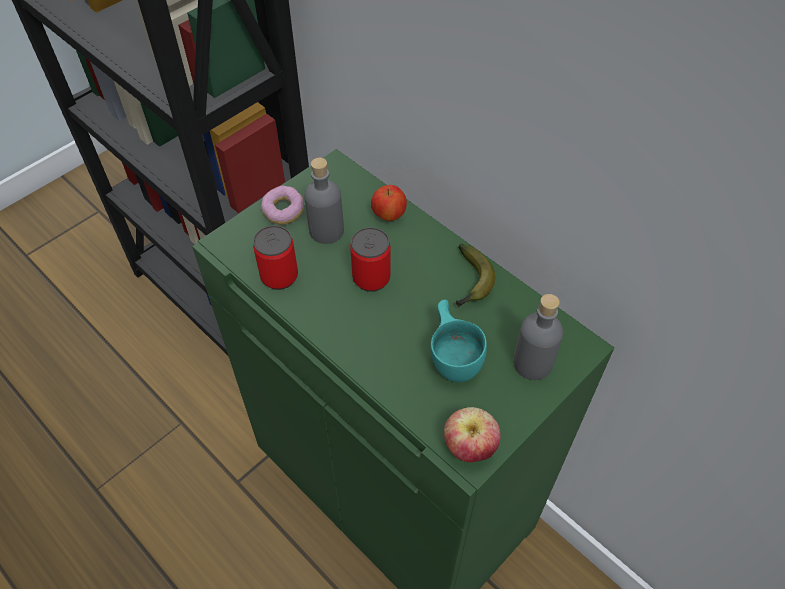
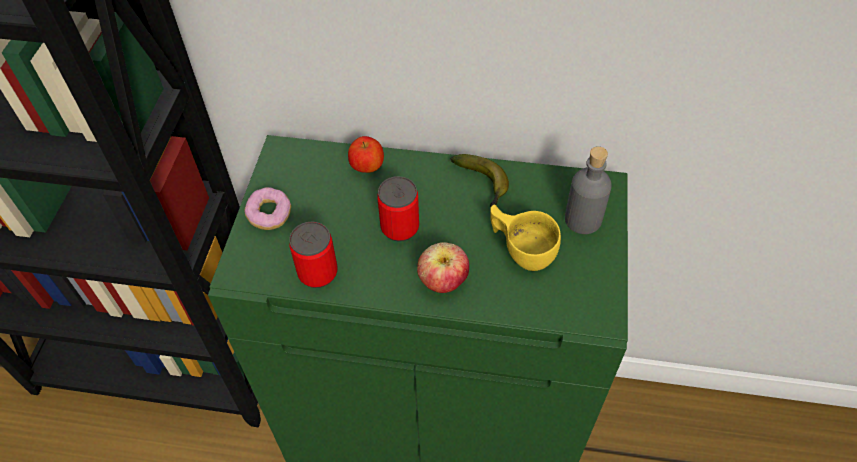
camera: 35 degrees left, 0 degrees up
(326, 231) = (324, 210): grey bottle -> none
(454, 355) = (521, 249): turquoise cup -> yellow cup
(469, 447) = (594, 312): apple -> apple (443, 282)

